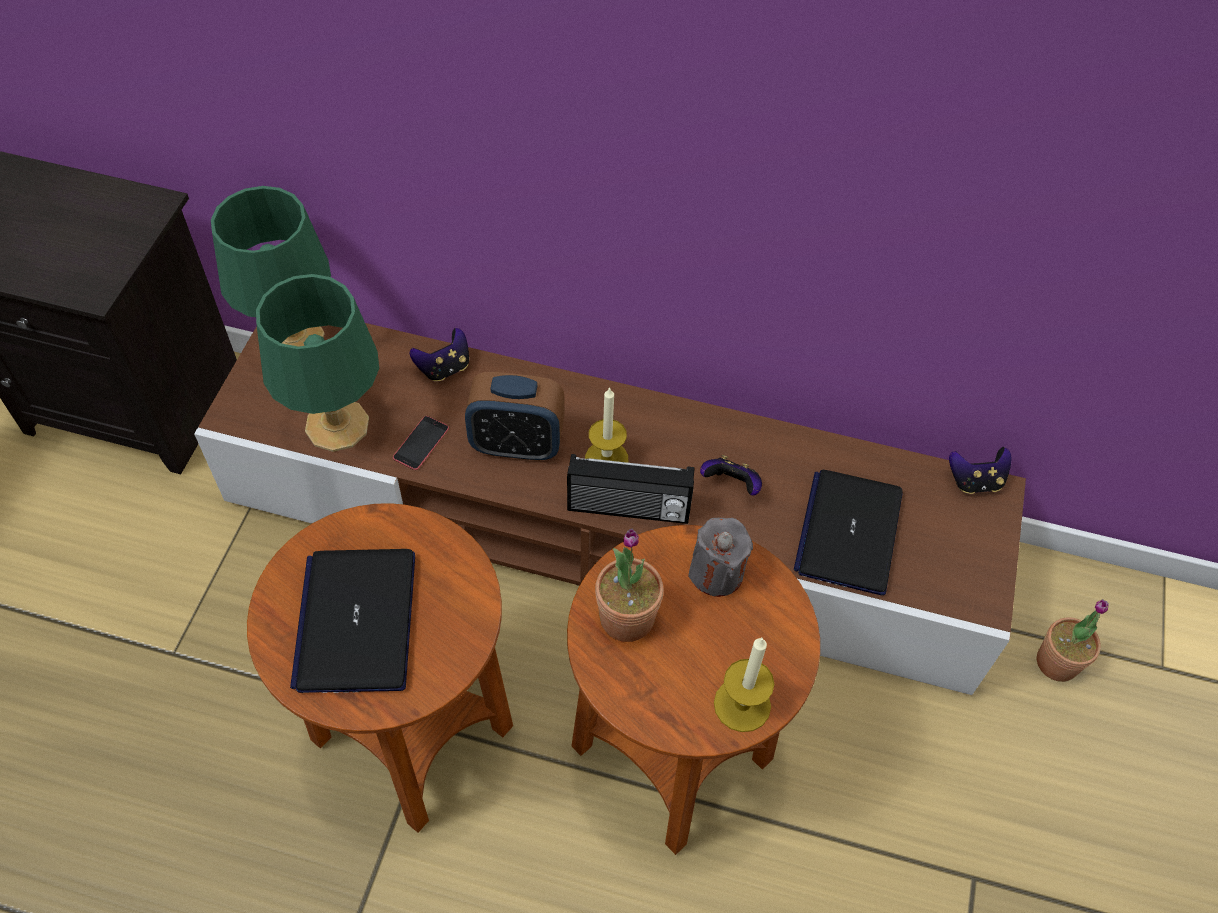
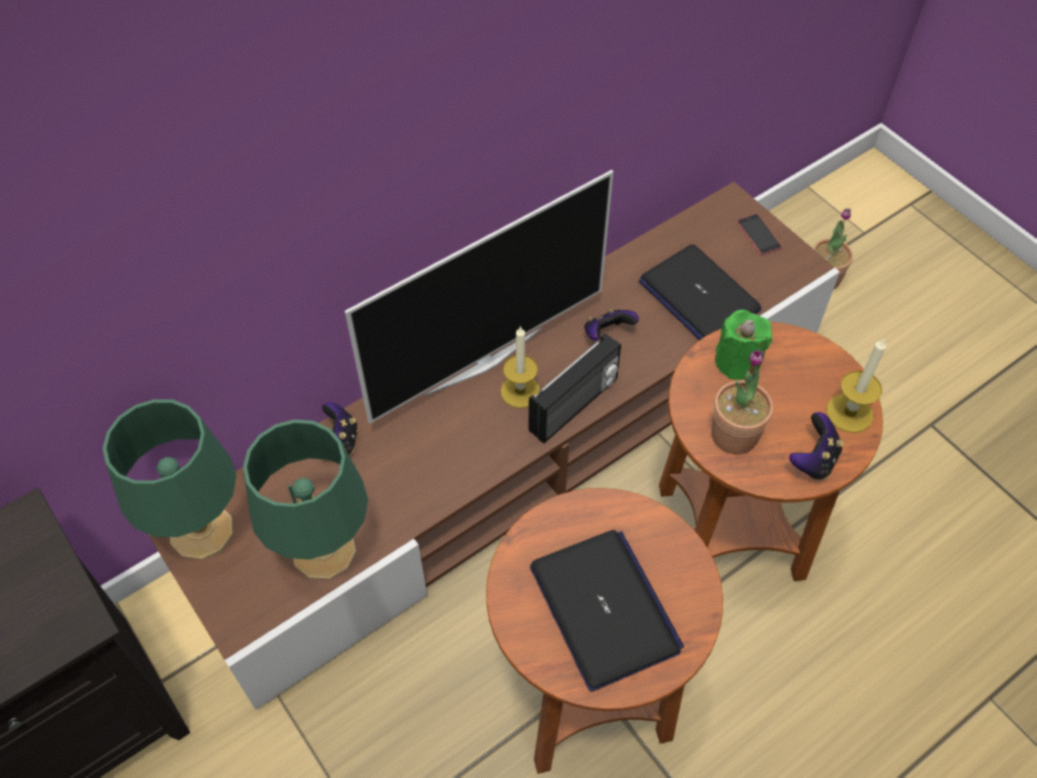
camera: 50 degrees left, 0 degrees up
(356, 621) = (605, 609): laptop -> laptop turned 150 degrees counterclockwise
(421, 443) = (396, 501): phone -> phone (759, 234)
(517, 444) = (456, 438): alarm clock -> none
(614, 411) = (483, 359): none -> television
(716, 573) = (737, 361): grey candle -> green candle
(975, 481) = (715, 206): game controller -> game controller (813, 460)

